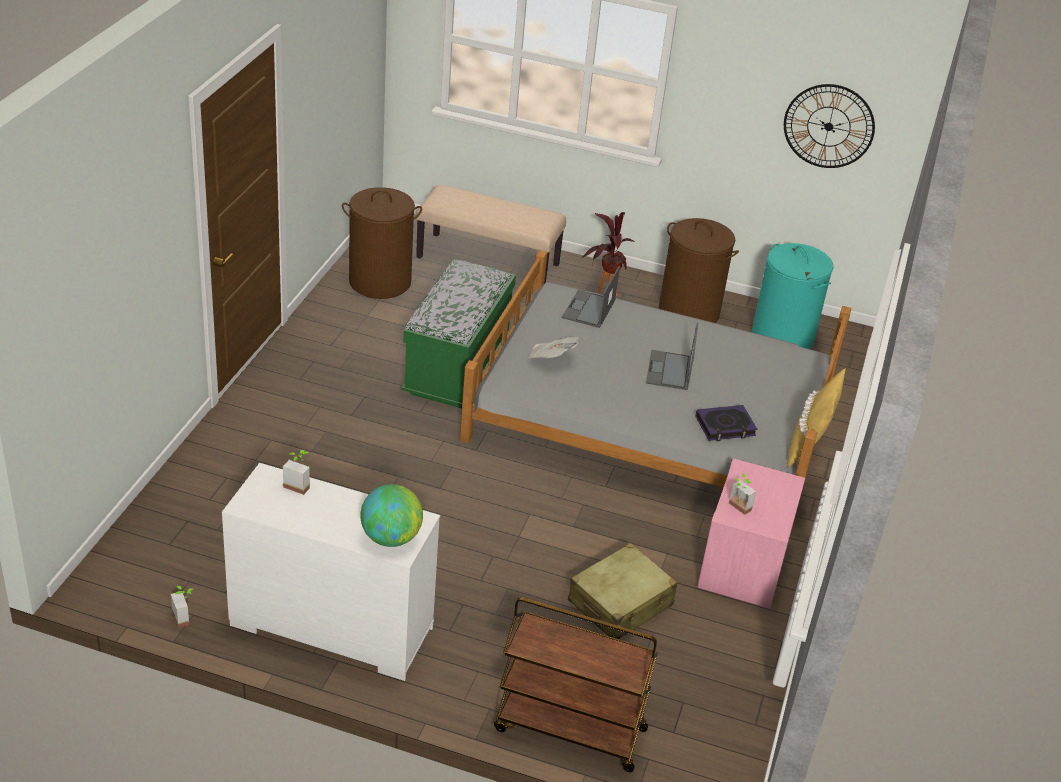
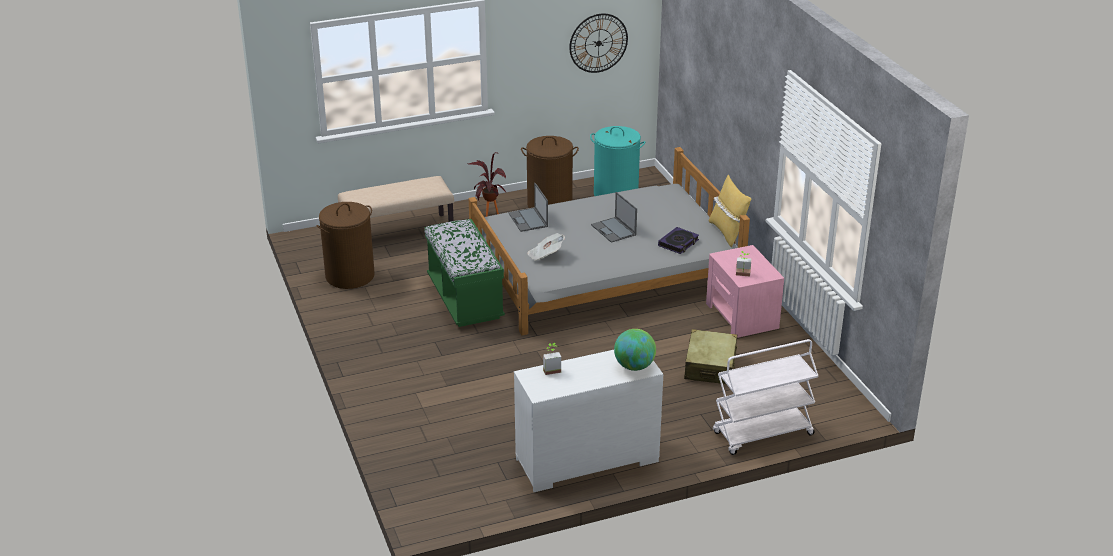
camera: 35 degrees left, 5 degrees down
(185, 617) = (504, 503): potted plant -> none
(568, 730) = (762, 434): brown cart -> white cart

